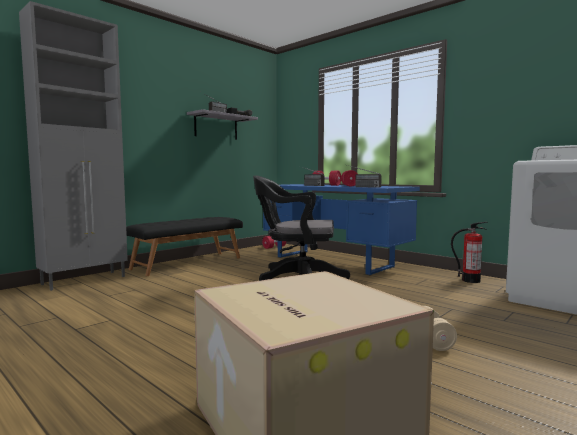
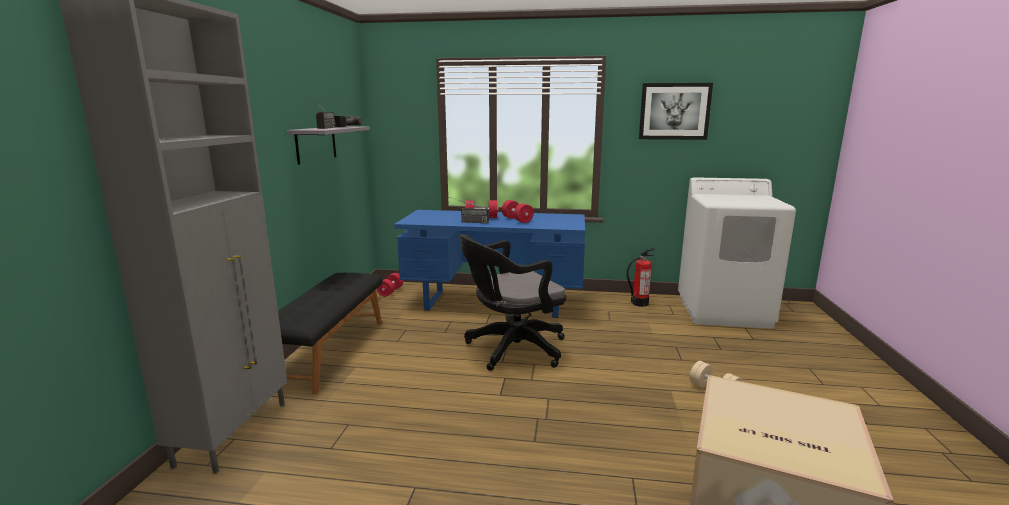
camera: 35 degrees left, 10 degrees up
(361, 187) = (547, 226): radio -> none
(516, 80) = (674, 111): none -> picture

